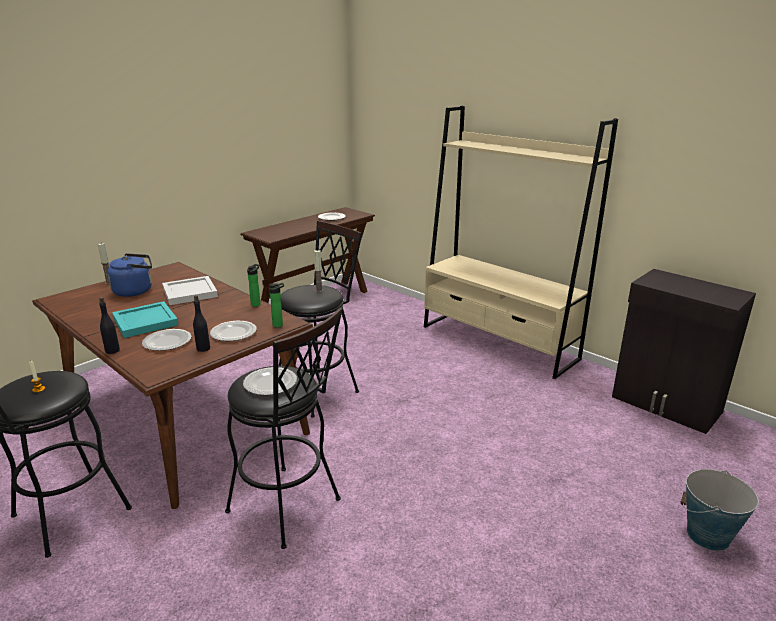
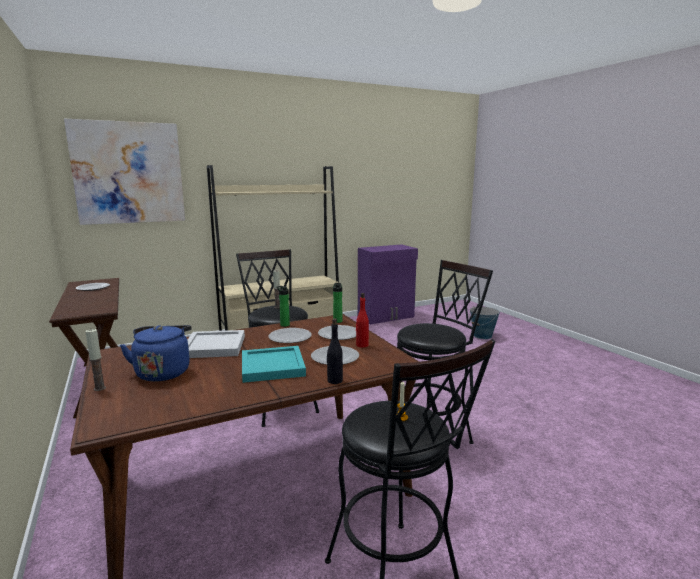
camera: 70 degrees left, 10 degrees down
(203, 348) = (362, 345): black bottle -> red bottle
(271, 383) = (433, 330): plate -> plate (290, 337)
(399, 109) = (129, 173): none -> picture
(666, 405) = (386, 317): black cabinet -> purple cabinet

